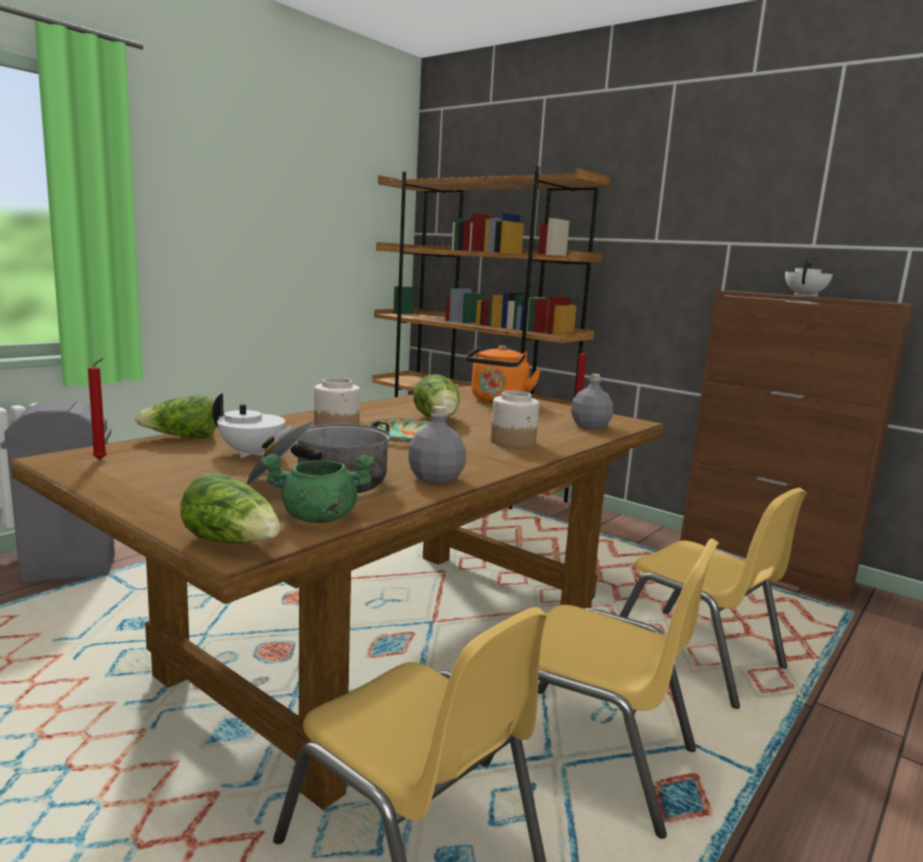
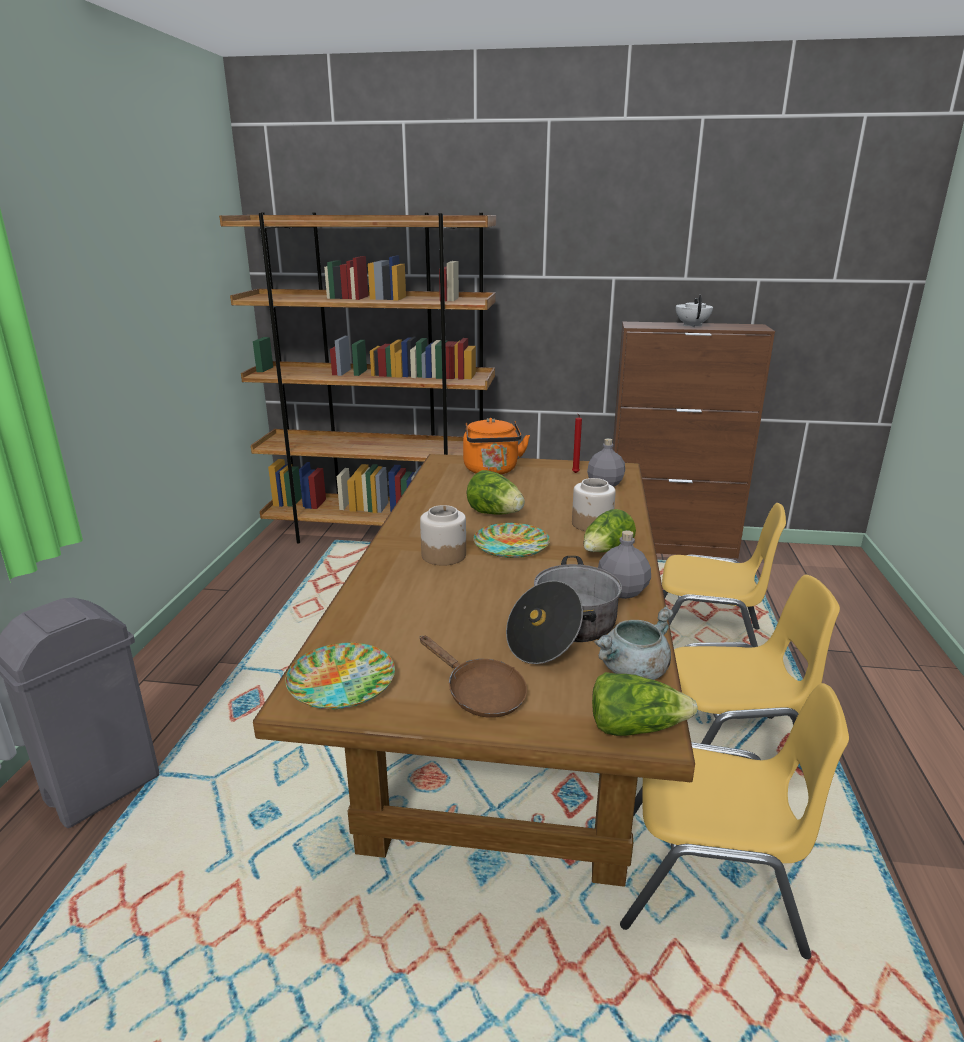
camera: 30 degrees left, 10 degrees up
(102, 460) = (342, 682): red candle -> plate
(169, 491) = (480, 694): none -> brown frying pan
(182, 438) = (347, 621): lettuce -> lettuce (606, 551)
(252, 454) = (447, 618): white teapot -> none
(317, 517) = (633, 672): green cooking pot -> grey cooking pot

